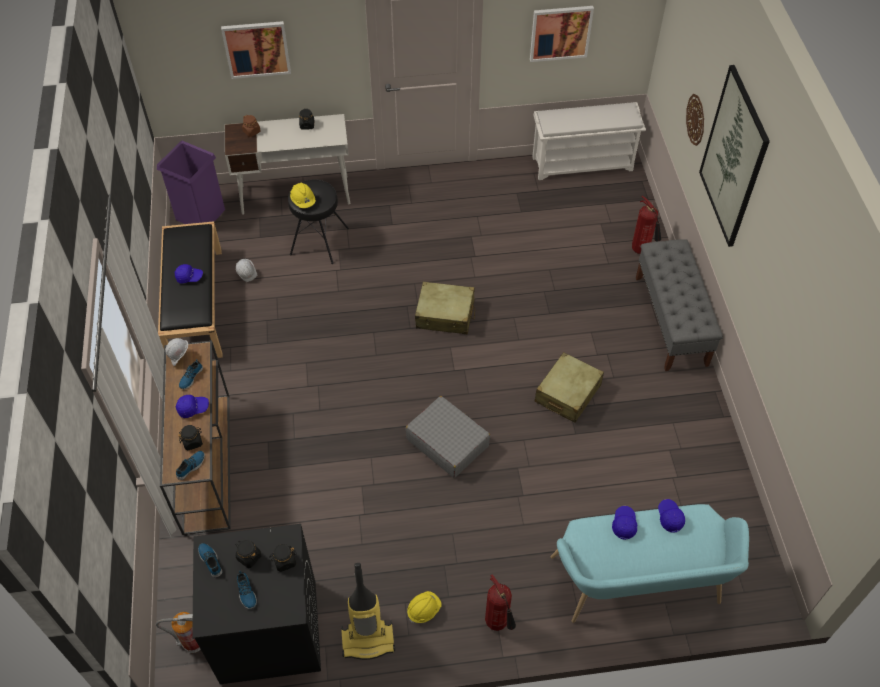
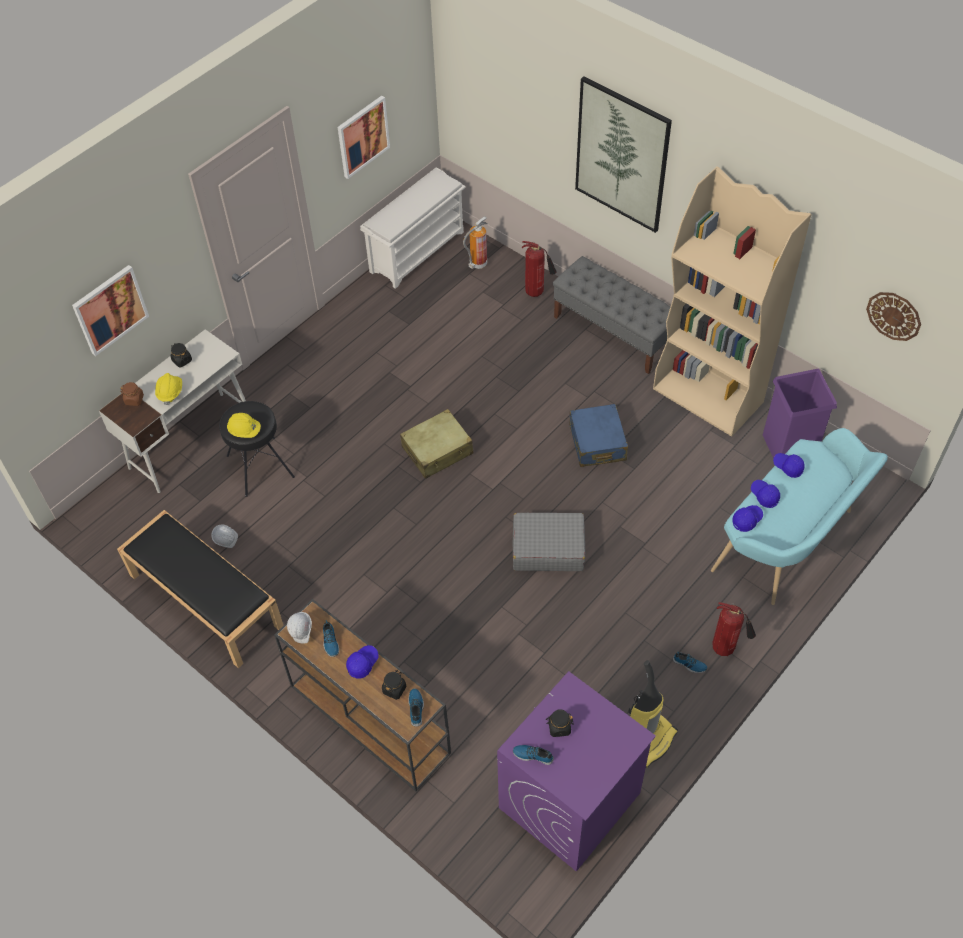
camera: 40 degrees left, 0 degrees up
(189, 277) = (202, 572): blue cap -> blue cap (747, 520)
(192, 643) = (520, 862): fire extinguisher -> fire extinguisher (478, 264)
(200, 214) = (117, 520): purple trash can -> purple trash can (789, 445)
(246, 592) = (587, 753): shoe -> shoe (689, 664)
(268, 632) = (569, 801): black washing machine -> purple washing machine
(284, 561) = (589, 707): black jar -> none
(424, 610) = (665, 684): yellow hard hat -> yellow hard hat (170, 393)
(567, 393) = (597, 443): beige suitcase -> blue suitcase
(696, 119) = (542, 146): wall clock -> wall clock (894, 315)
(697, 423) = (709, 396): none -> beige bookcase

